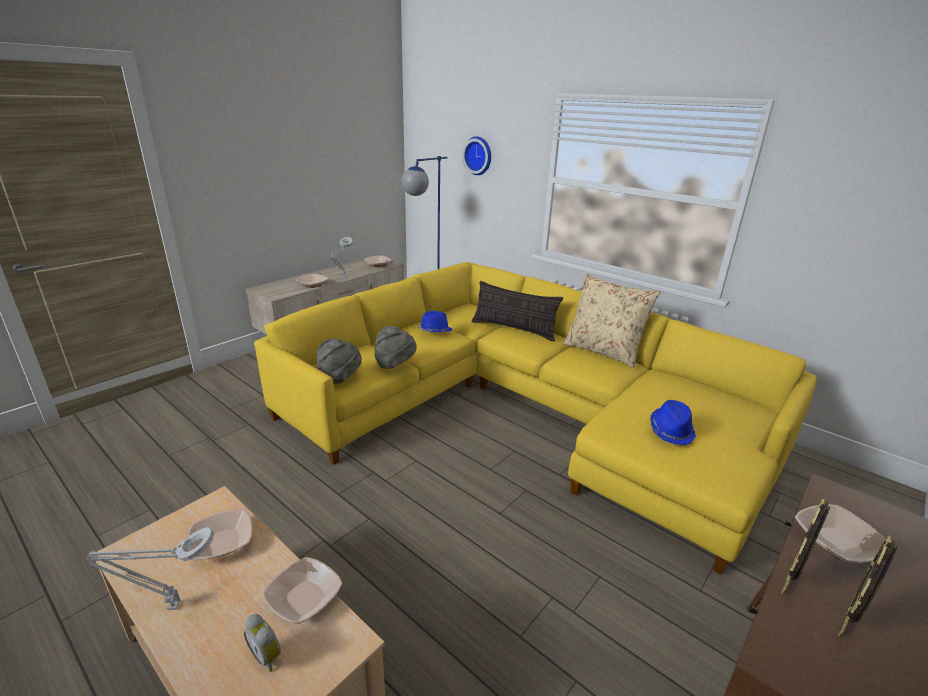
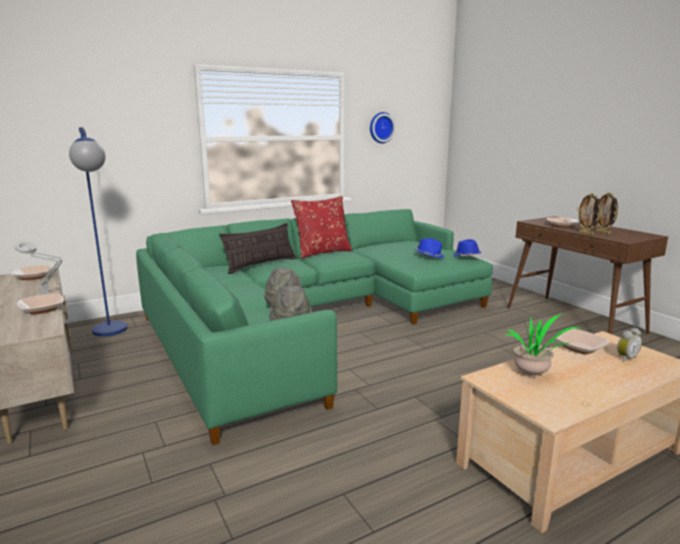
camera: 70 degrees left, 10 degrees down
(170, 606) = (600, 390): grey table lamp -> none
(222, 543) = (534, 374): bowl -> potted plant
(434, 331) = (235, 286): blue hat -> blue hat (466, 256)
(479, 155) = (107, 126): wall clock -> wall clock (380, 127)
(524, 411) = (311, 320): yellow sofa -> green sofa
(603, 351) = (322, 252): beige pillow -> red pillow

